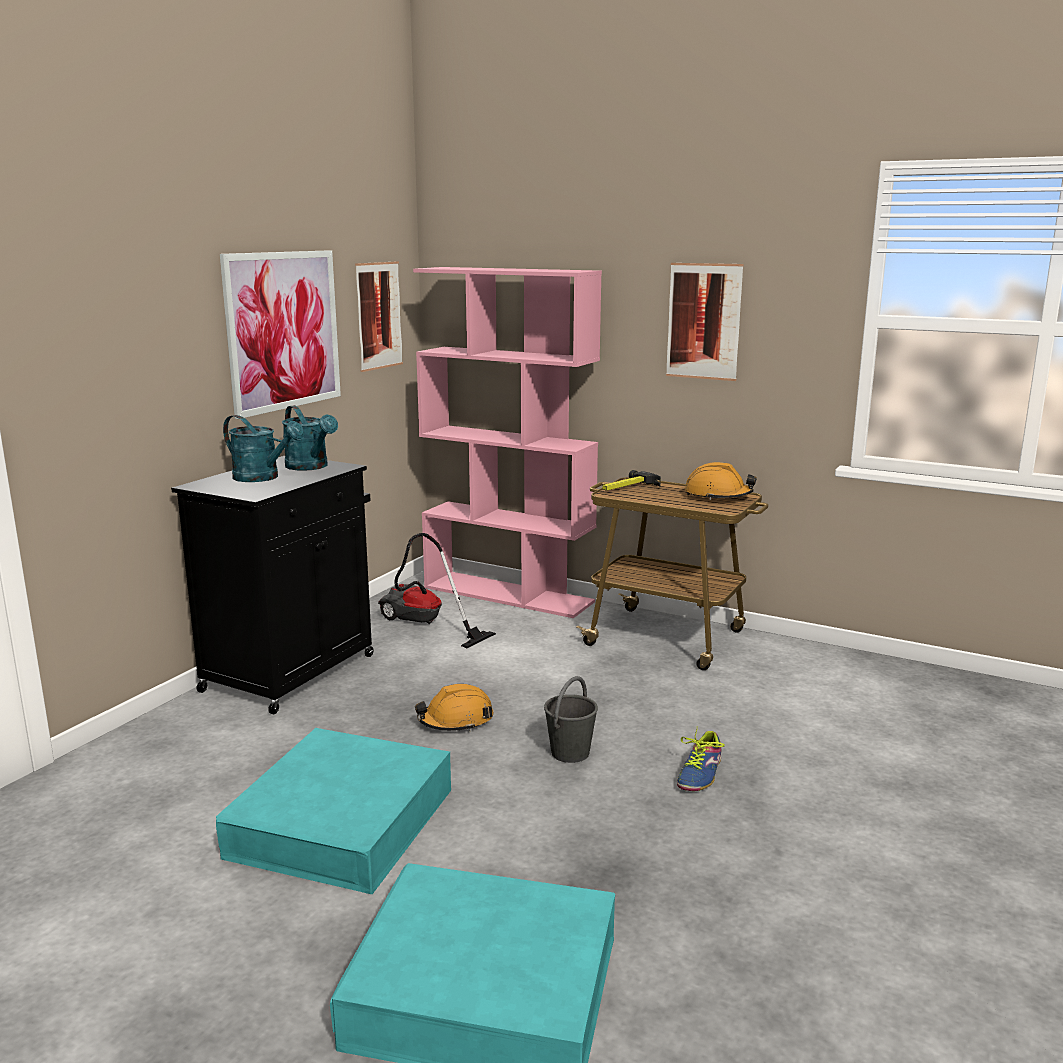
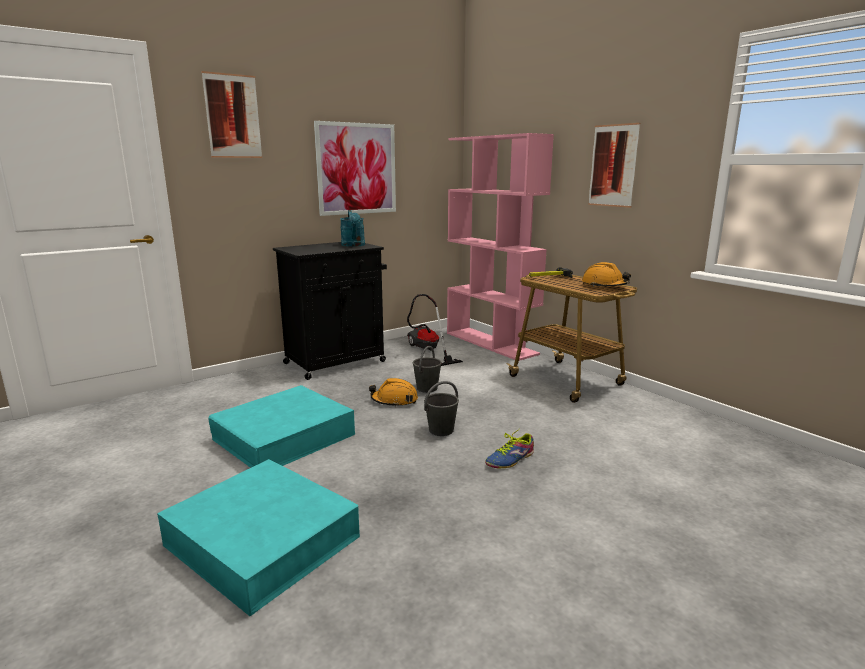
camera: 25 degrees right, 0 degrees up
(263, 478) = (321, 247): turquoise watering can -> none
(379, 315) = (429, 167): picture -> picture (233, 116)
(485, 689) = (427, 388): none -> grey bucket

